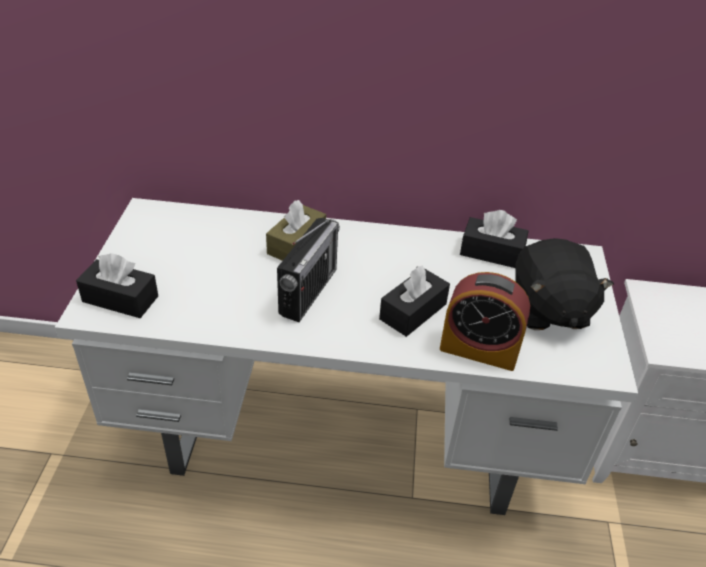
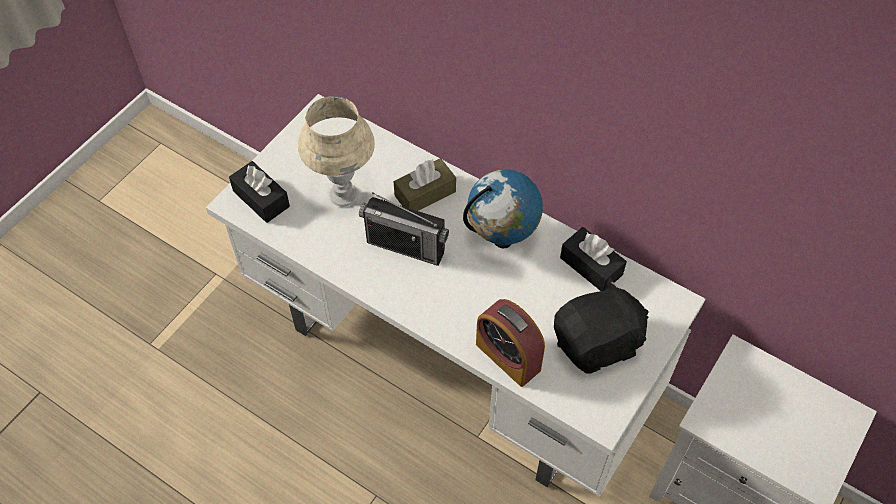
camera: 30 degrees right, 15 degrees up
(212, 269) = (343, 195): none -> beige table lamp
(308, 291) = (406, 246): radio -> radio turned 60 degrees clockwise
(396, 257) = (502, 239): none -> globe
(413, 311) = (478, 299): black tissue box -> none
(548, 309) = (597, 343): black plush toy -> black plush toy turned 135 degrees counterclockwise

